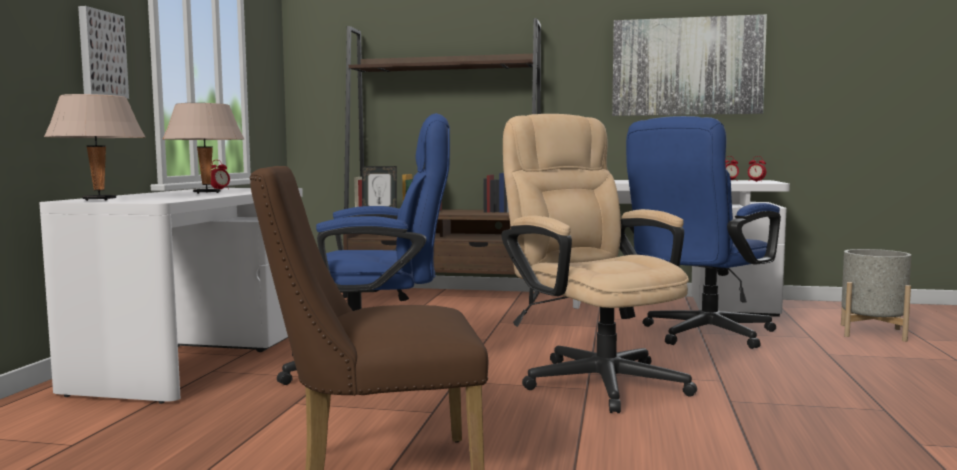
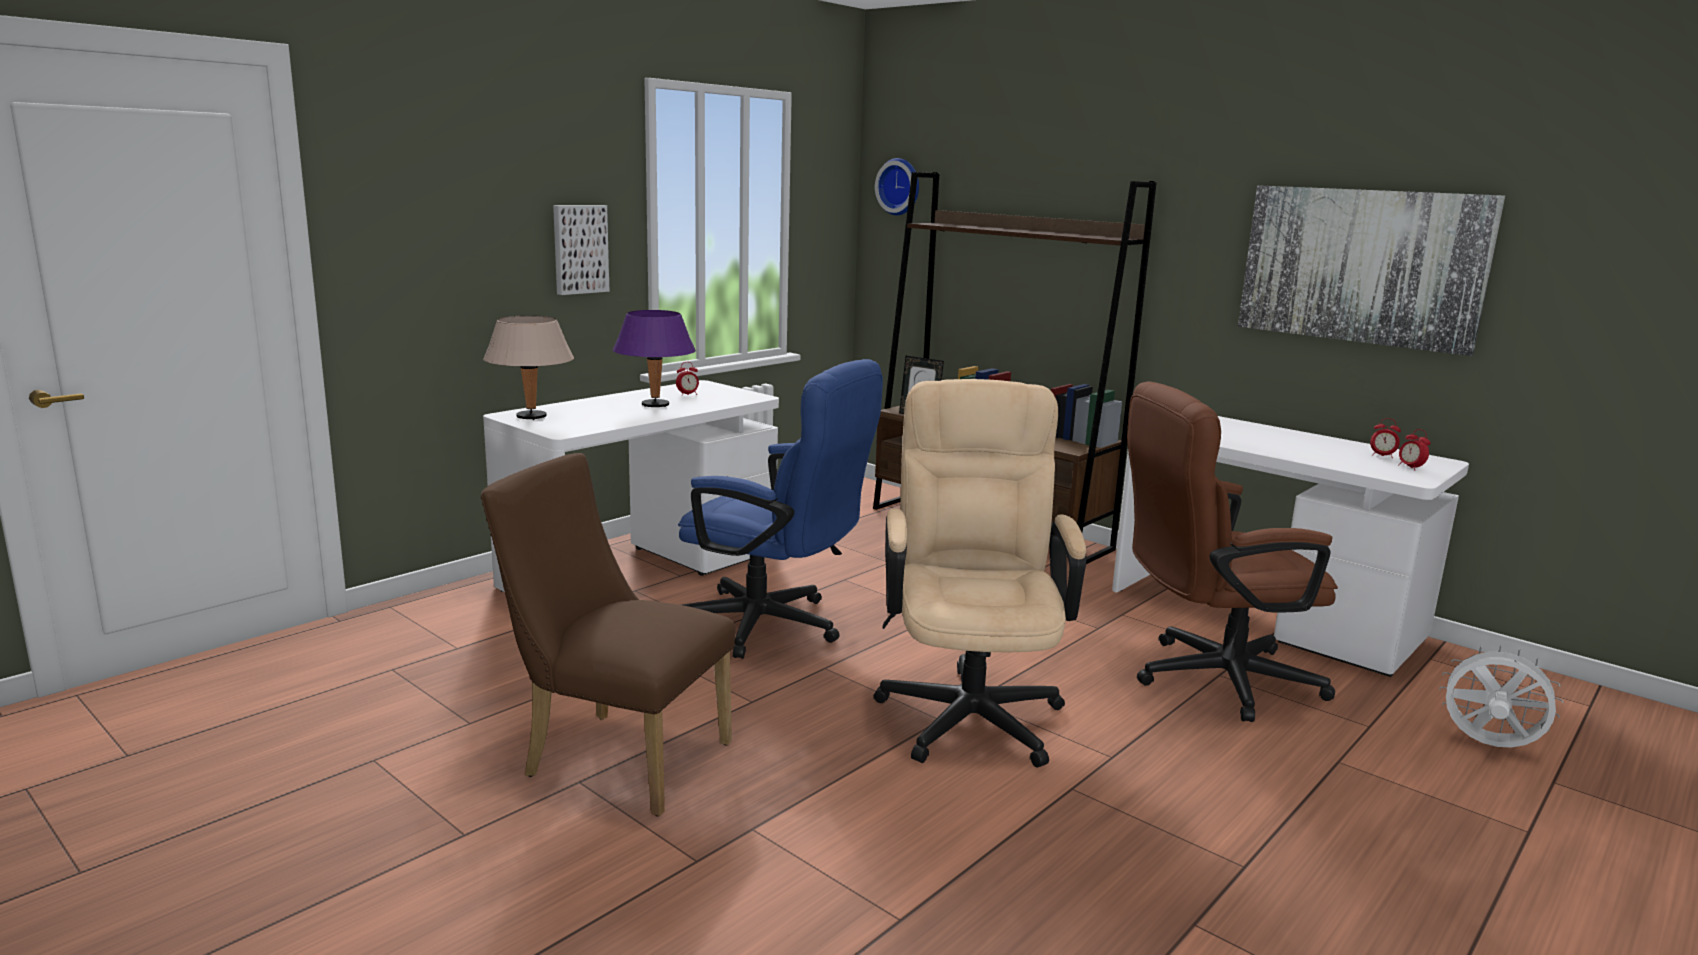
camera: 30 degrees right, 10 degrees up
(206, 193) = (655, 405): beige table lamp -> purple table lamp
(324, 45) = (900, 186): none -> wall clock
(700, 335) = (1209, 679): blue office chair -> brown office chair
(872, 332) = (1488, 746): grey planter -> white fan

